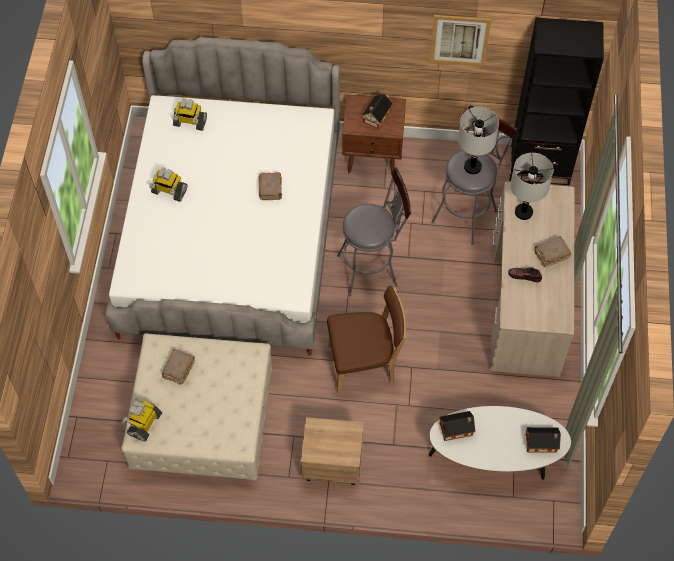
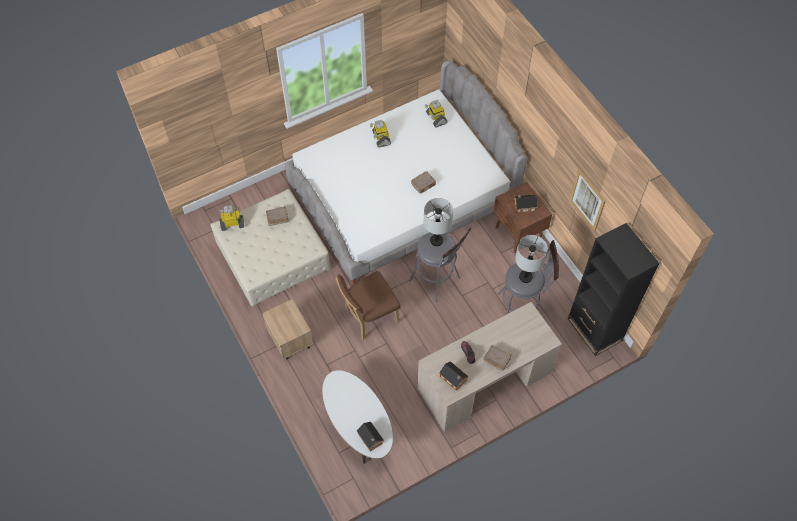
camera: 55 degrees right, 0 degrees up
(365, 364) = (369, 317): brown chair -> brown chair turned 105 degrees clockwise
(457, 429) = (345, 385): toy house -> toy house (453, 379)
(523, 212) = (516, 325): grey table lamp -> grey table lamp (436, 241)

